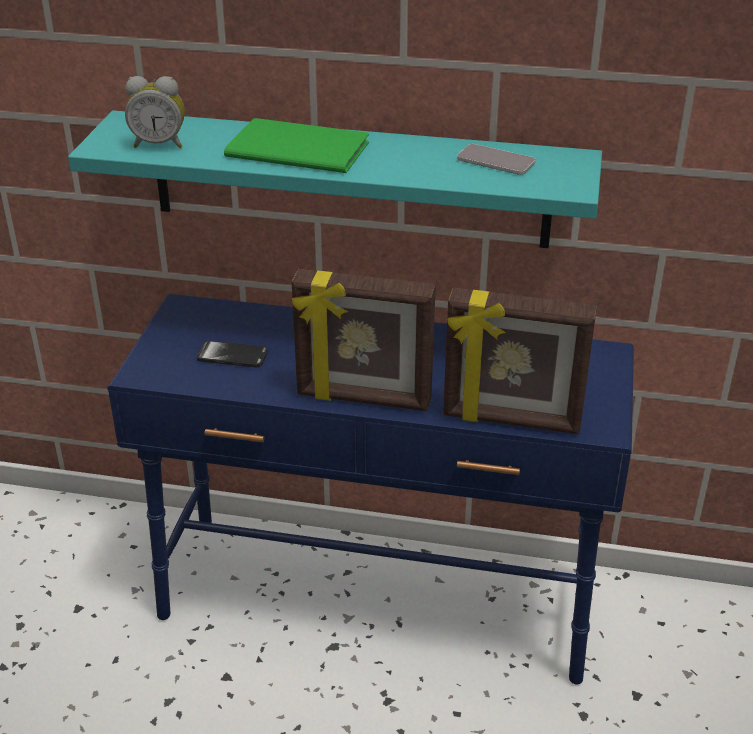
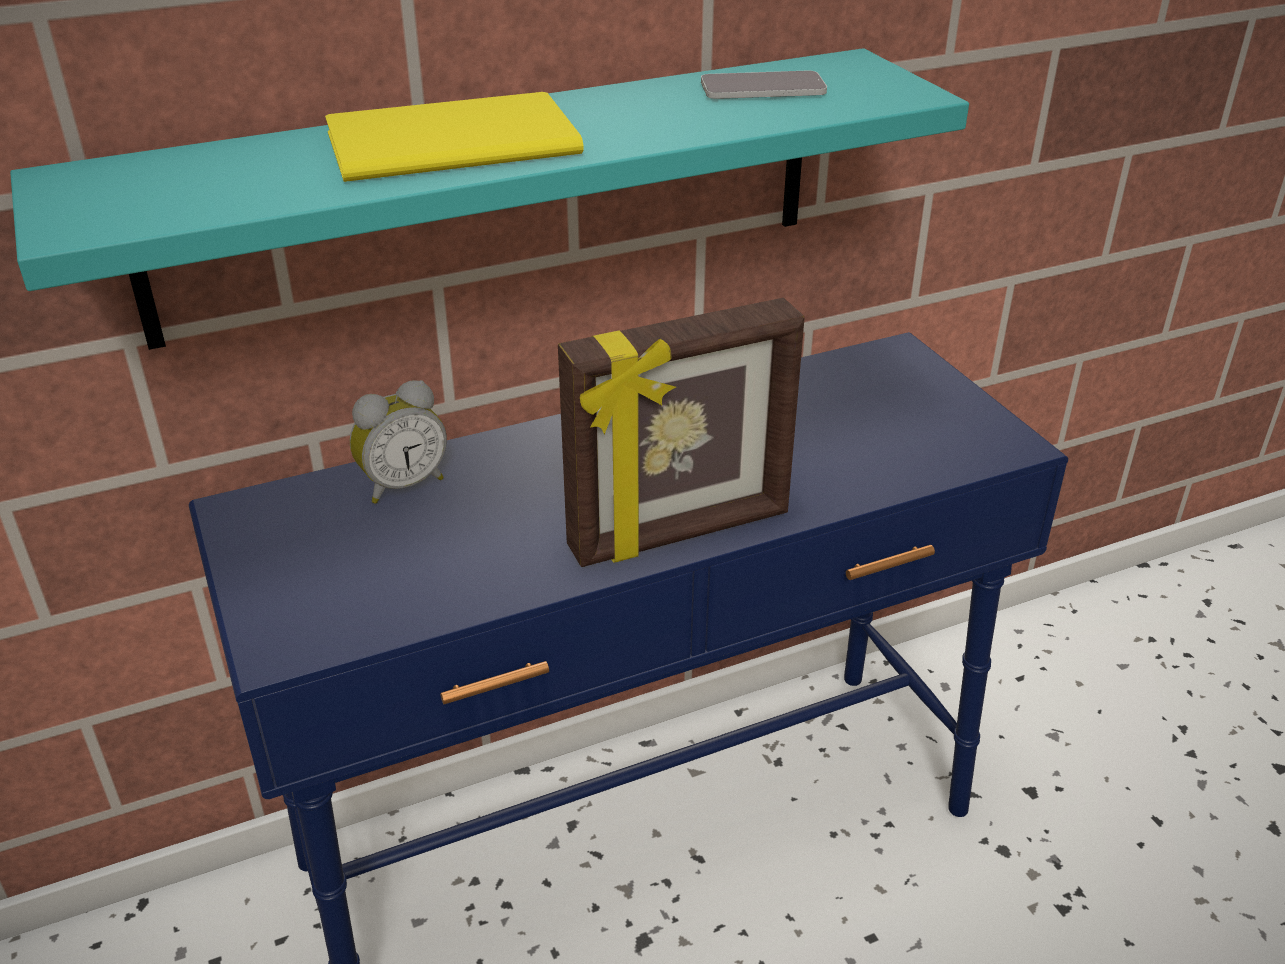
camera: 35 degrees left, 0 degrees up
(159, 144) = (189, 194): alarm clock -> alarm clock (402, 484)
(232, 356) = (410, 553): phone -> none
(295, 147) = (444, 141): green book -> yellow book
(511, 420) = (900, 479): picture frame -> none

